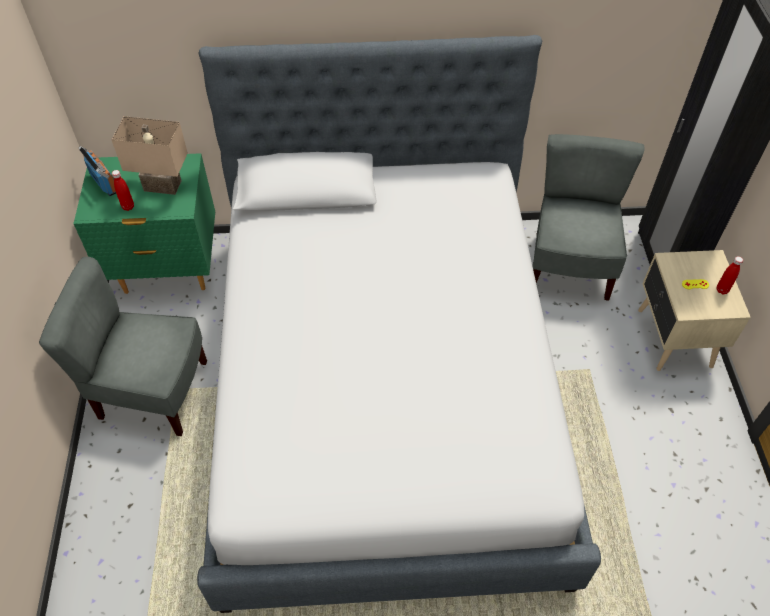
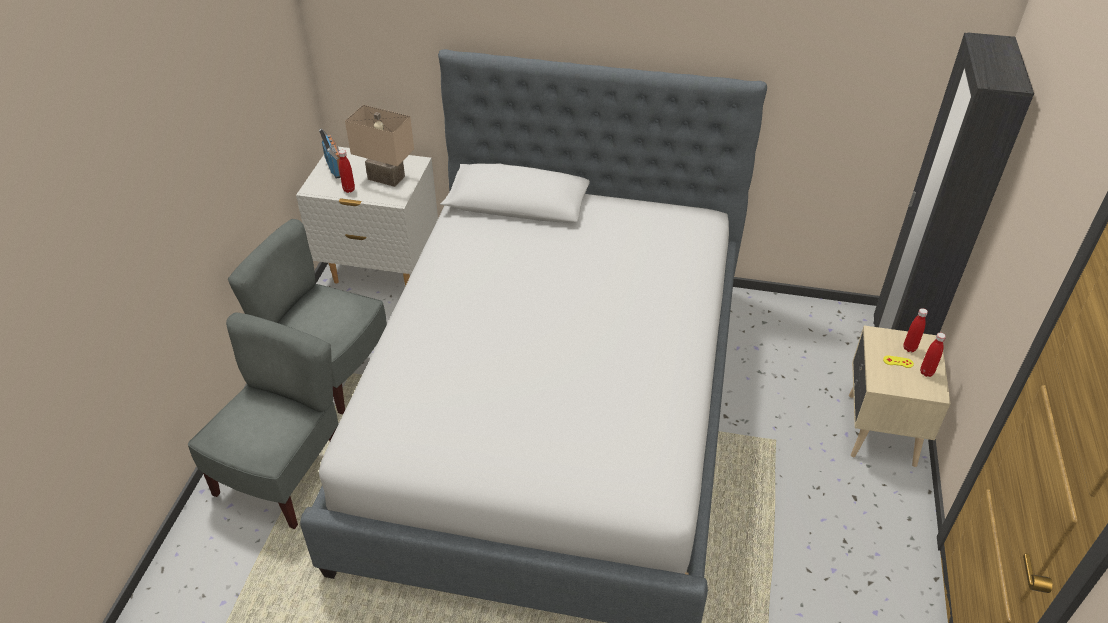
camera: 15 degrees right, 10 degrees down
(168, 270) = (381, 270): green nightstand -> white nightstand
(568, 266) = (786, 340): grey chair -> grey chair (283, 475)
(700, 268) = (909, 348): none -> red bottle

